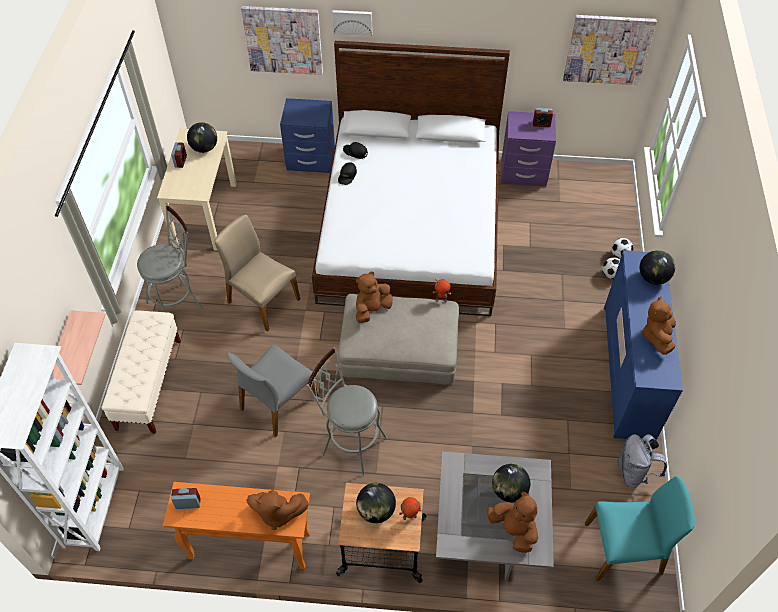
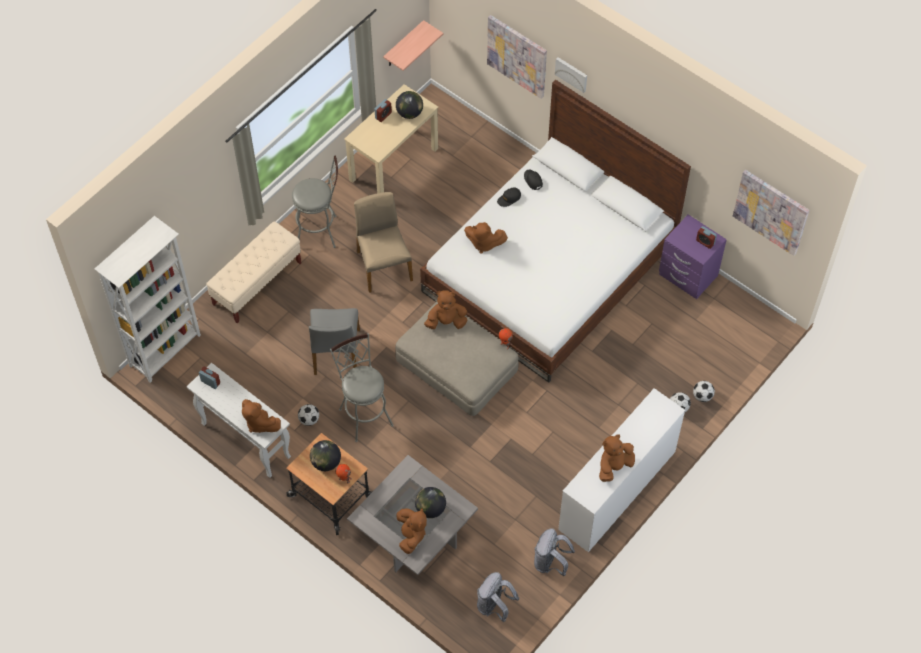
camera: 35 degrees right, 5 degrees up
(62, 352) = (193, 231): shelf -> shelf (403, 45)
(249, 546) = (245, 440): orange console table -> white console table
(277, 403) = (336, 352): grey chair -> grey chair turned 75 degrees counterclockwise
(300, 483) = (309, 420): none -> football
(310, 160) = (515, 160): blue nightstand -> none
(356, 222) = (484, 243): none -> brown plush toy
(624, 549) = (494, 606): turquoise chair -> grey backpack
(628, 372) = (617, 490): blue dresser -> white dresser
(653, 278) = (655, 423): globe -> none

